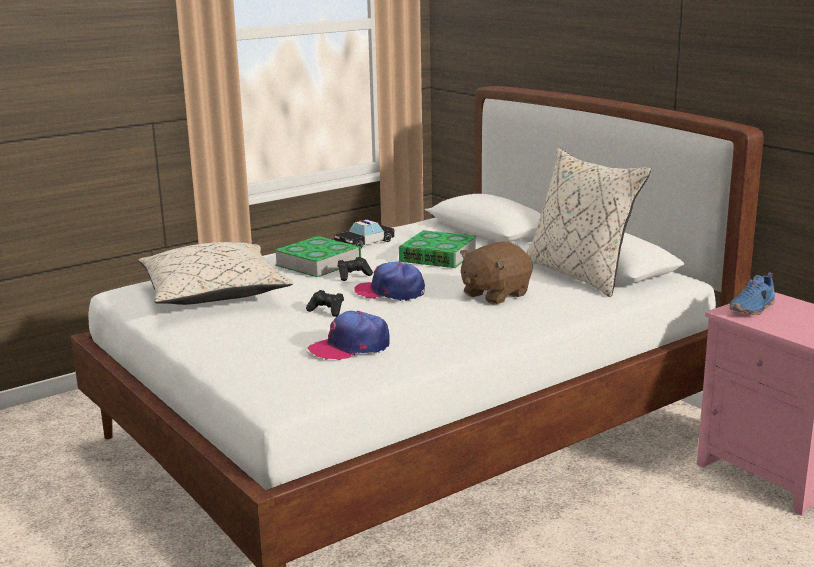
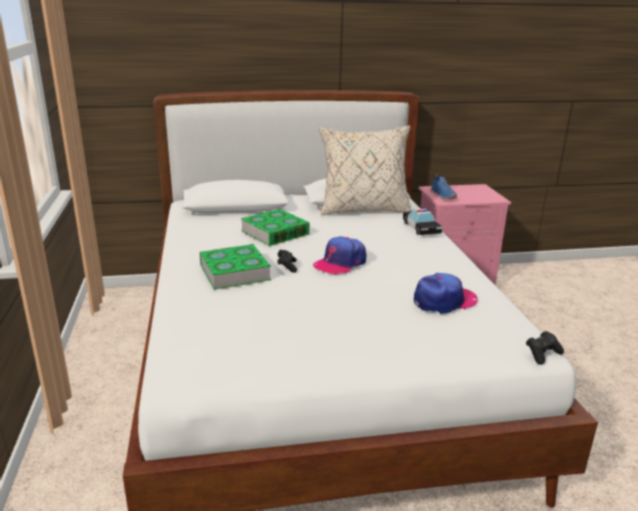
camera: 65 degrees left, 5 degrees up
(214, 293) = (260, 330): beige pillow -> none
(327, 311) = (353, 294): black game controller -> black game controller (542, 354)
(350, 347) = (444, 301): cap -> cap turned 120 degrees counterclockwise
(365, 243) = (202, 246): toy car -> toy car (421, 228)
(494, 294) = (376, 237): brown plush toy -> none

